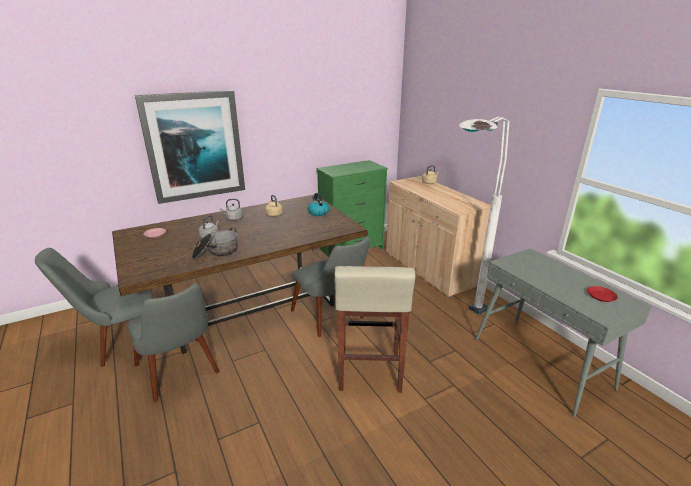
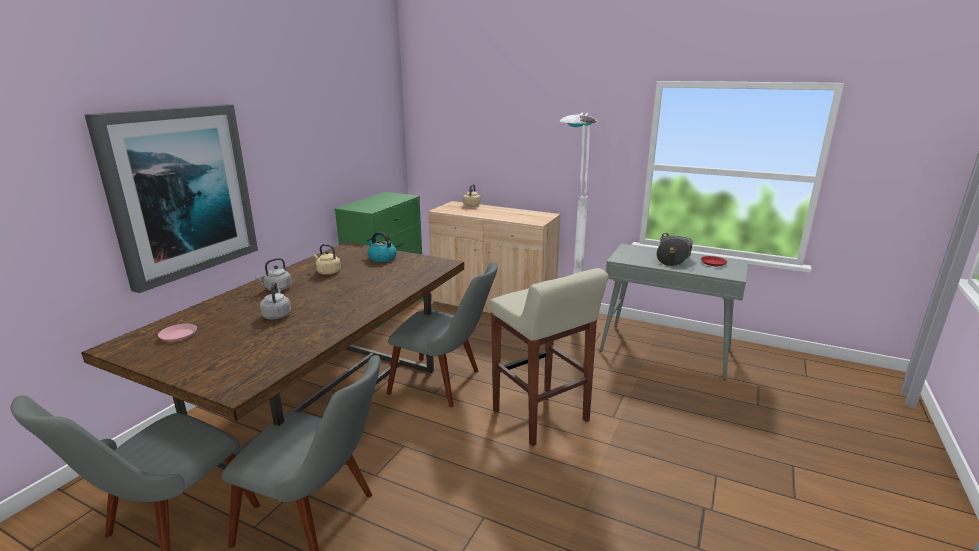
camera: 35 degrees left, 5 degrees down
(216, 252) = (316, 328): cooking pot -> cooking pot (673, 258)

